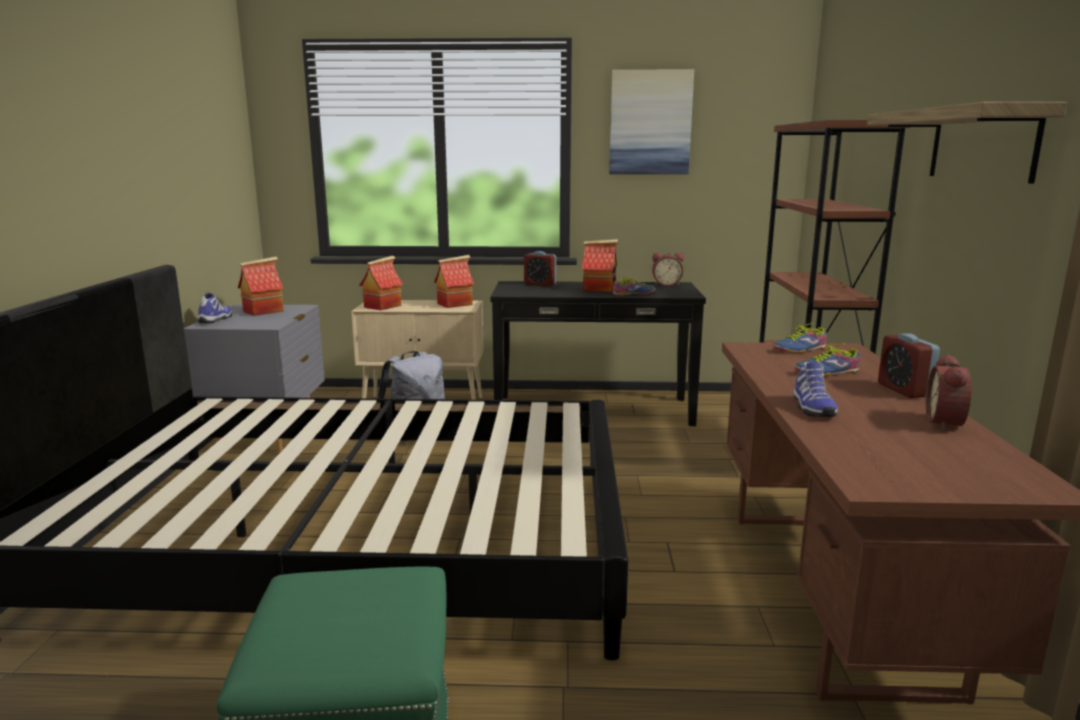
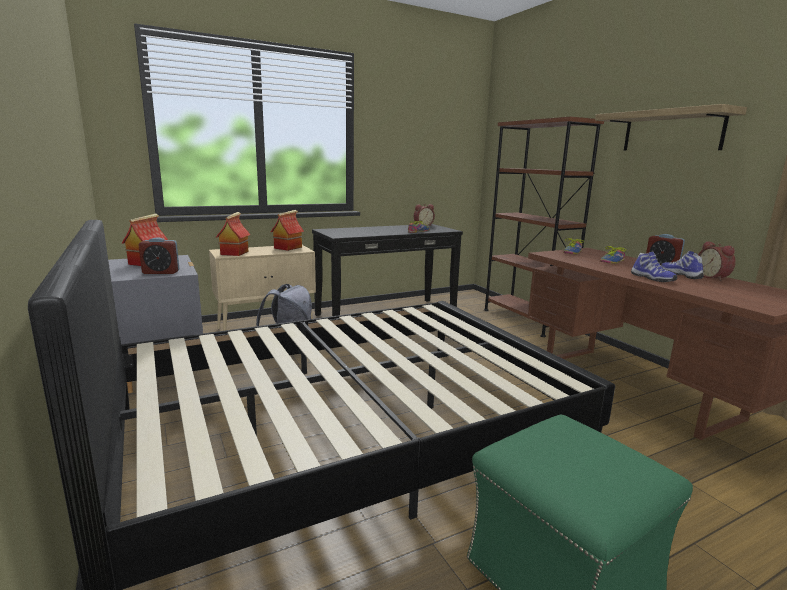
camera: 30 degrees left, 0 degrees up
(216, 319) = (117, 272): shoe -> shoe (681, 275)
(540, 284) = (346, 229): alarm clock -> alarm clock (161, 272)
(600, 289) = (392, 230): toy house -> none
(650, 123) = (402, 118): picture -> none

